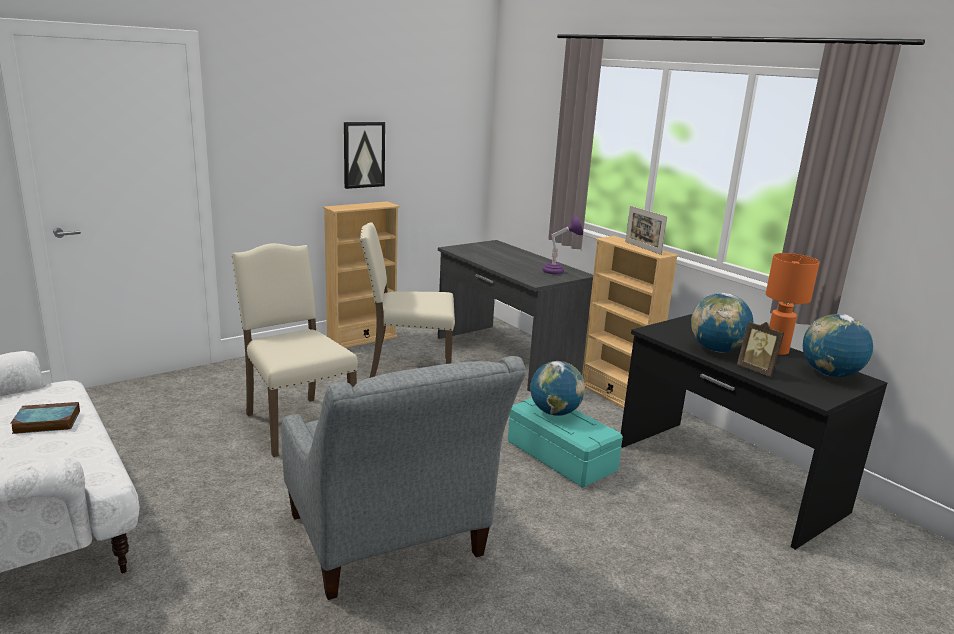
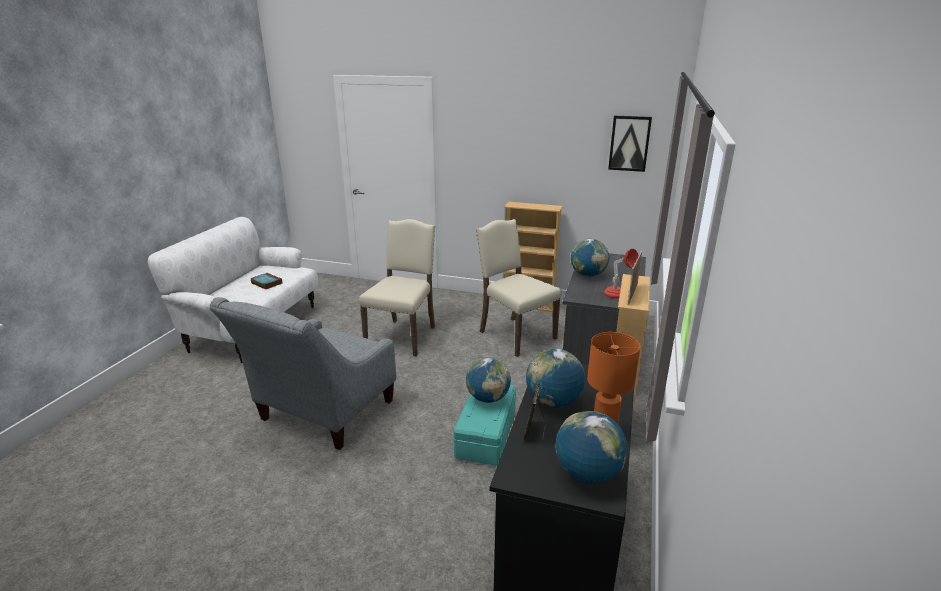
camera: 55 degrees right, 5 degrees up
(363, 154) = (546, 167): picture -> picture (629, 143)
(498, 264) = (588, 275): none -> globe
(559, 272) = (618, 297): purple table lamp -> red table lamp

